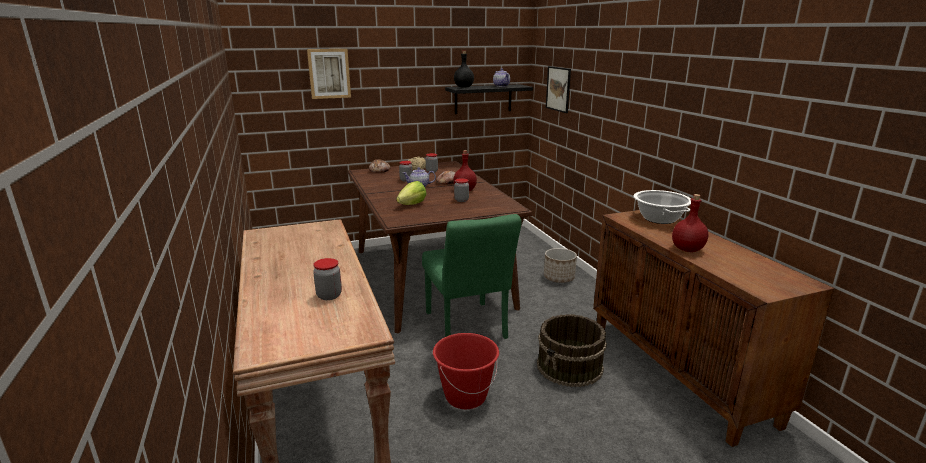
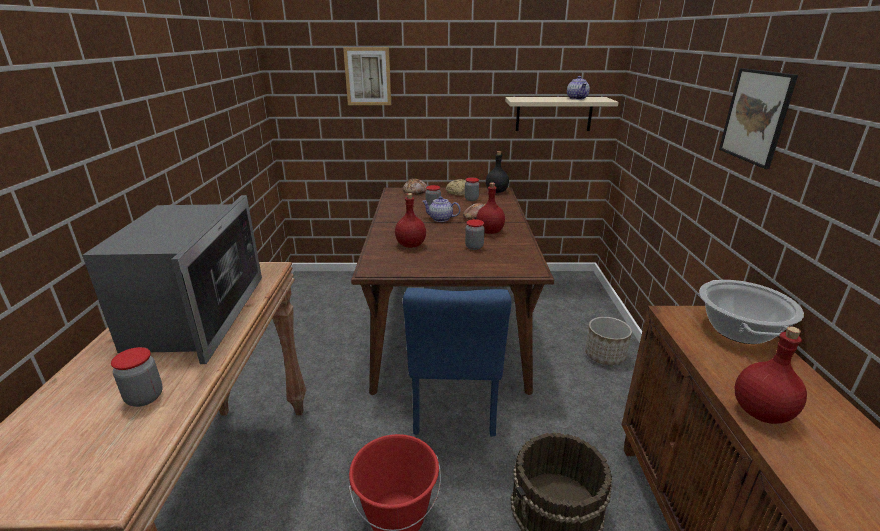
camera: 20 degrees right, 5 degrees up
(306, 255) = (196, 315): none -> microwave
(412, 204) = (411, 245): lettuce -> red bottle
(464, 87) = (527, 98): black bottle -> black bottle (497, 191)
(468, 329) = (454, 408): green chair -> blue chair
(483, 99) = (554, 114): black shelf -> beige shelf
(558, 89) = (649, 106): picture -> picture (755, 116)

